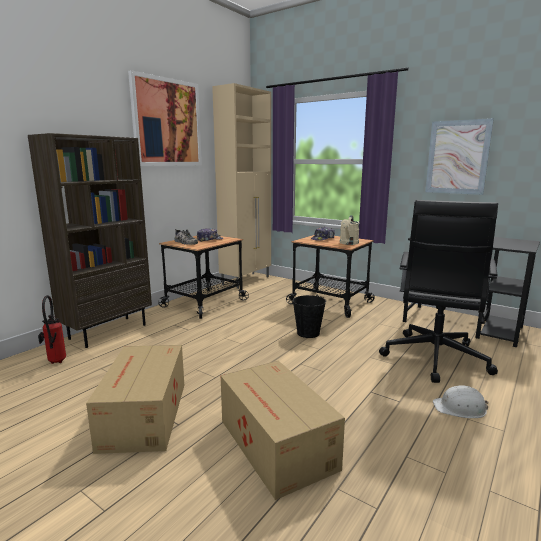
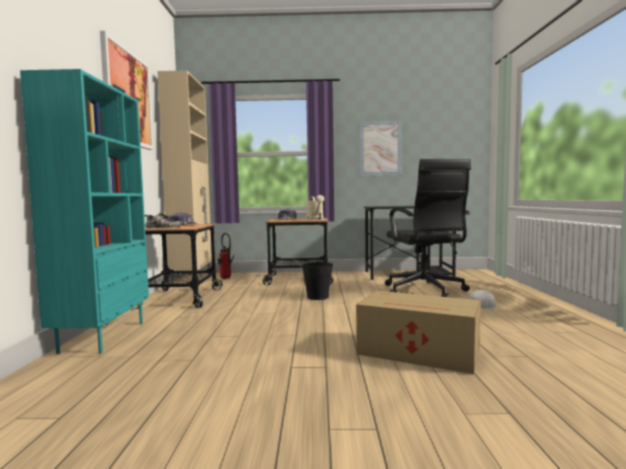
camera: 35 degrees left, 10 degrees down
(55, 362) = (82, 372): fire extinguisher -> fire extinguisher (226, 278)
(108, 331) = (103, 336): brown bookcase -> turquoise bookcase
(143, 416) = (282, 372): cardboard box -> none

